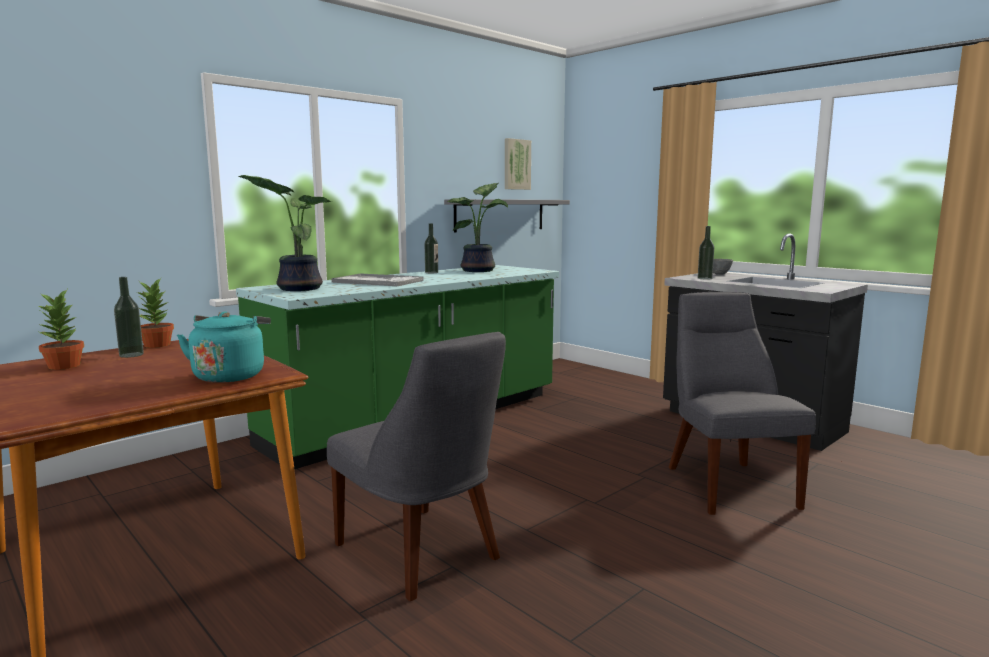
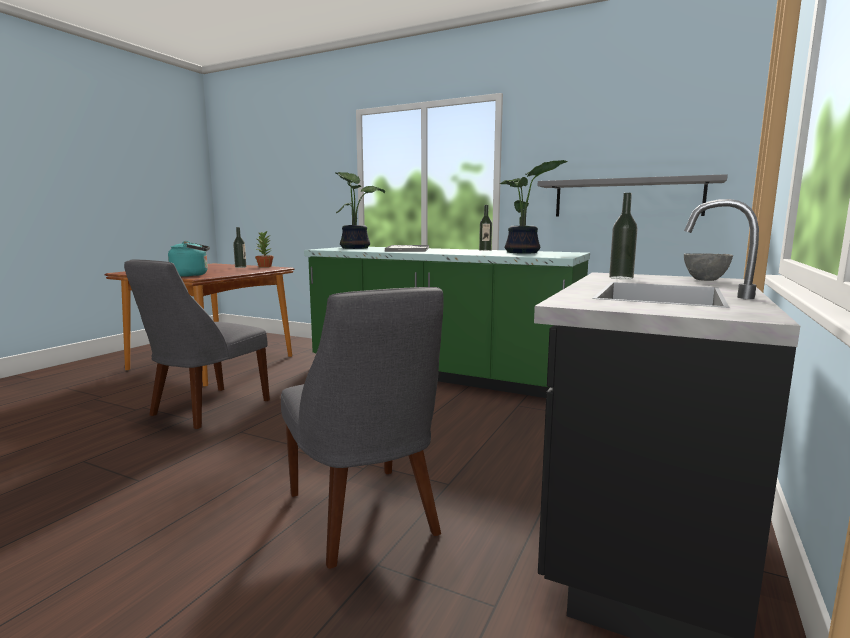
camera: 70 degrees right, 0 degrees up
(65, 366) = (217, 266): potted plant -> none
(516, 164) = (660, 136): picture -> none
(727, 484) = (364, 517): grey chair -> grey chair turned 90 degrees clockwise

